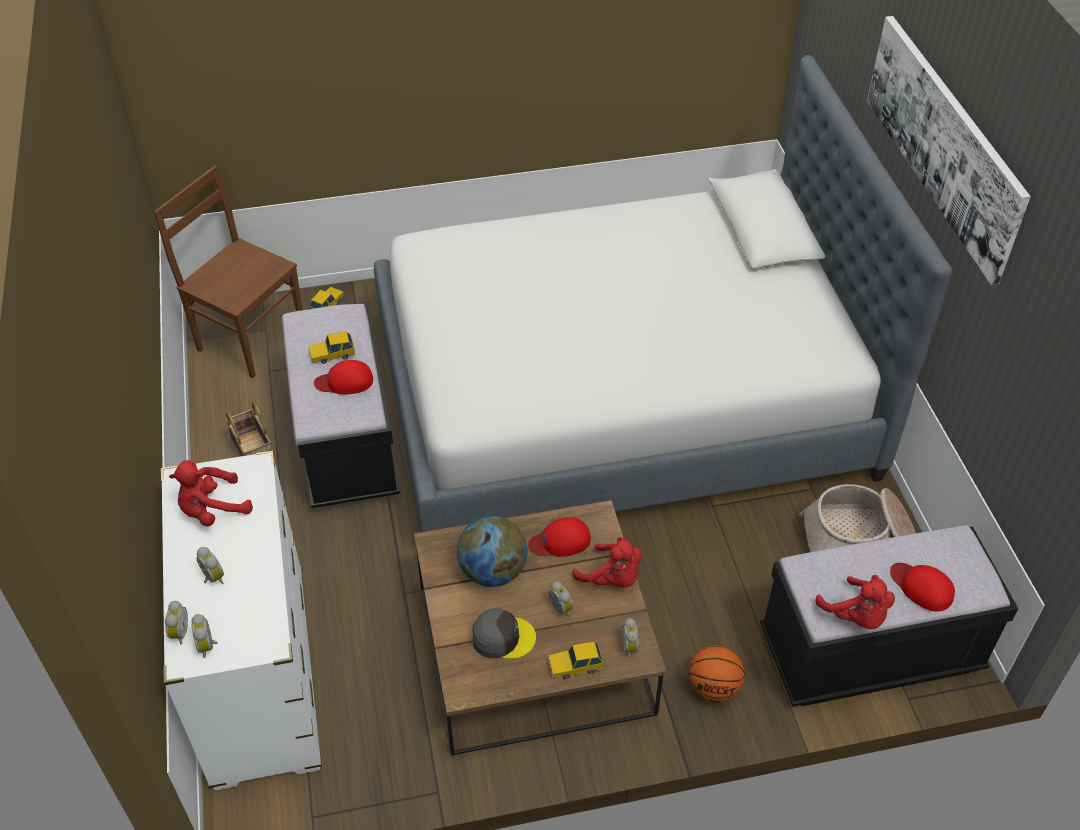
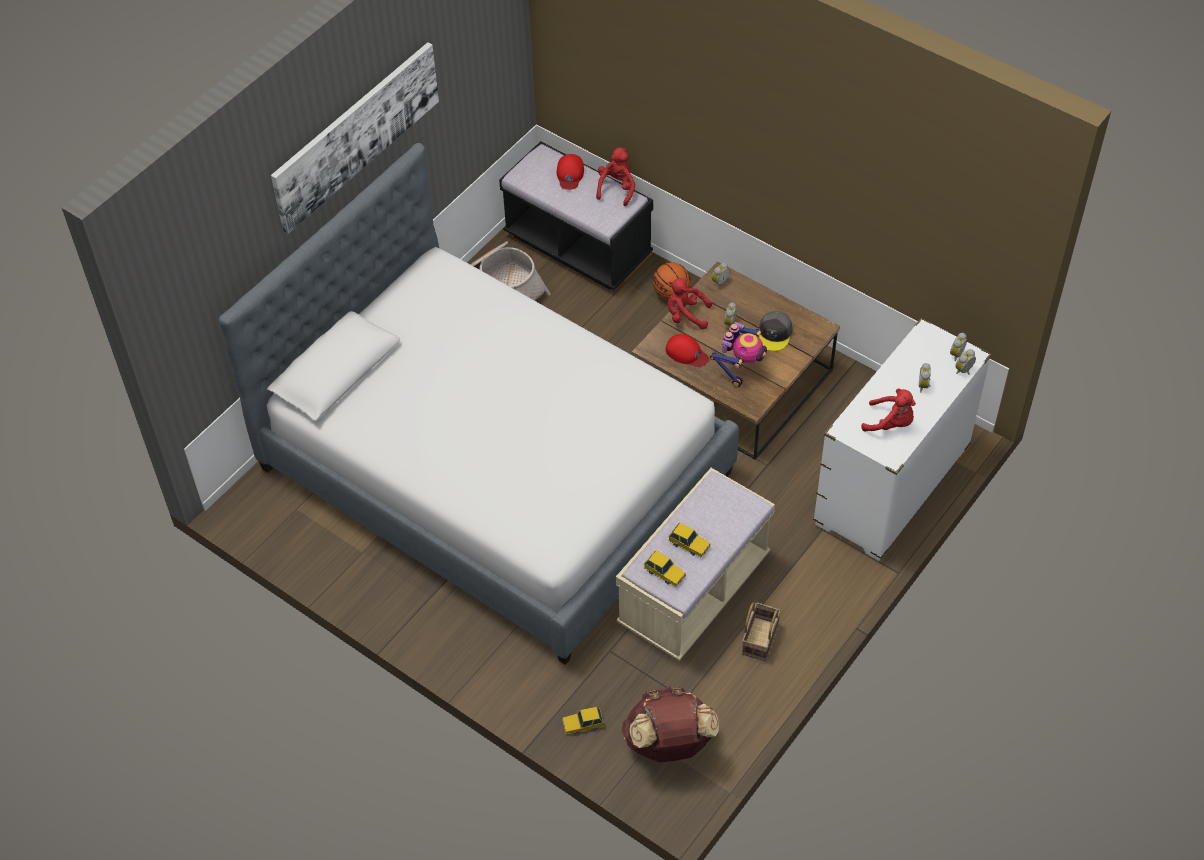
camera: 130 degrees left, 5 degrees up
(249, 338) = (669, 744): brown chair -> brown backpack
(345, 381) = (704, 516): red cap -> none
(347, 441) = (693, 591): black bench -> beige bench
(493, 571) = (740, 367): globe -> toy robot
(502, 637) = (774, 334): grey cap -> grey cap turned 120 degrees counterclockwise
(575, 665) = (755, 295): toy car -> toy car (665, 572)
(612, 578) = (686, 315): red plush toy -> red plush toy turned 75 degrees counterclockwise

